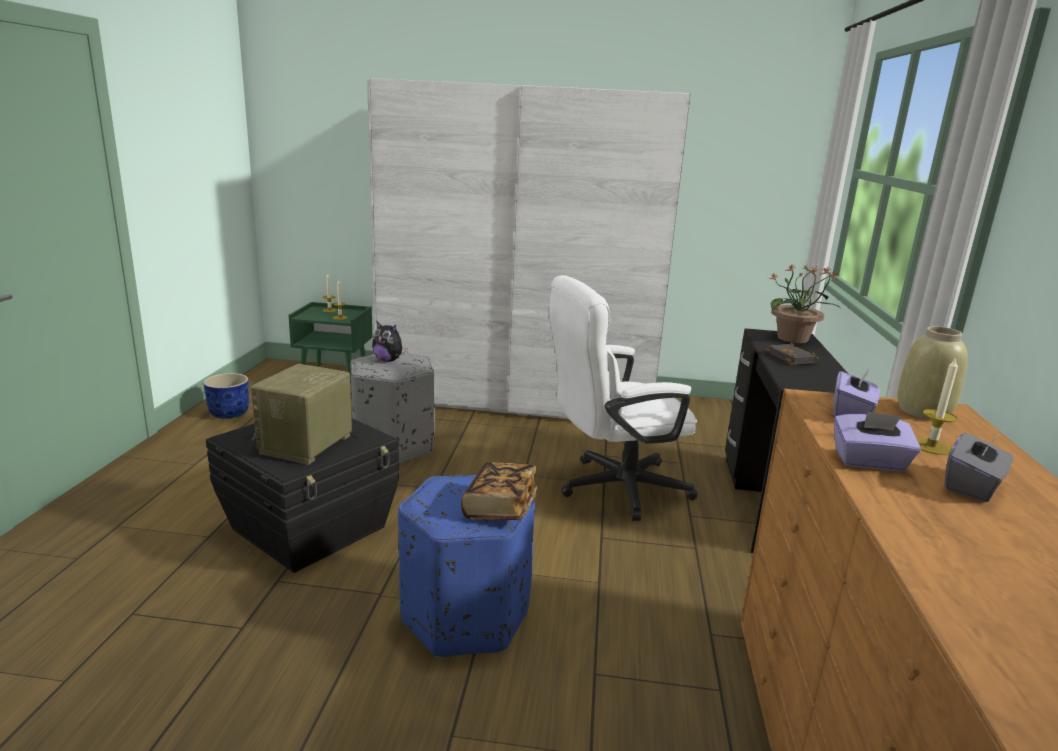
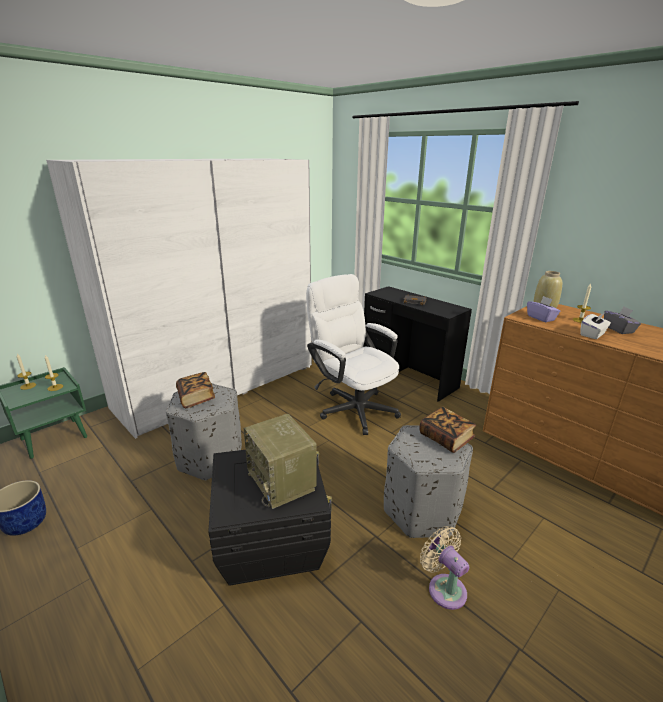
camera: 50 degrees left, 5 degrees up
(339, 679) = (444, 588): none -> beige fan
(388, 360) = (196, 398): plush toy -> book
(464, 617) = (422, 511): blue ottoman -> grey ottoman
(613, 488) = (352, 407): white office chair -> white office chair turned 120 degrees clockwise
(793, 339) = (391, 291): potted plant -> none
(869, 462) = (592, 334): purple tissue box -> white tissue box

